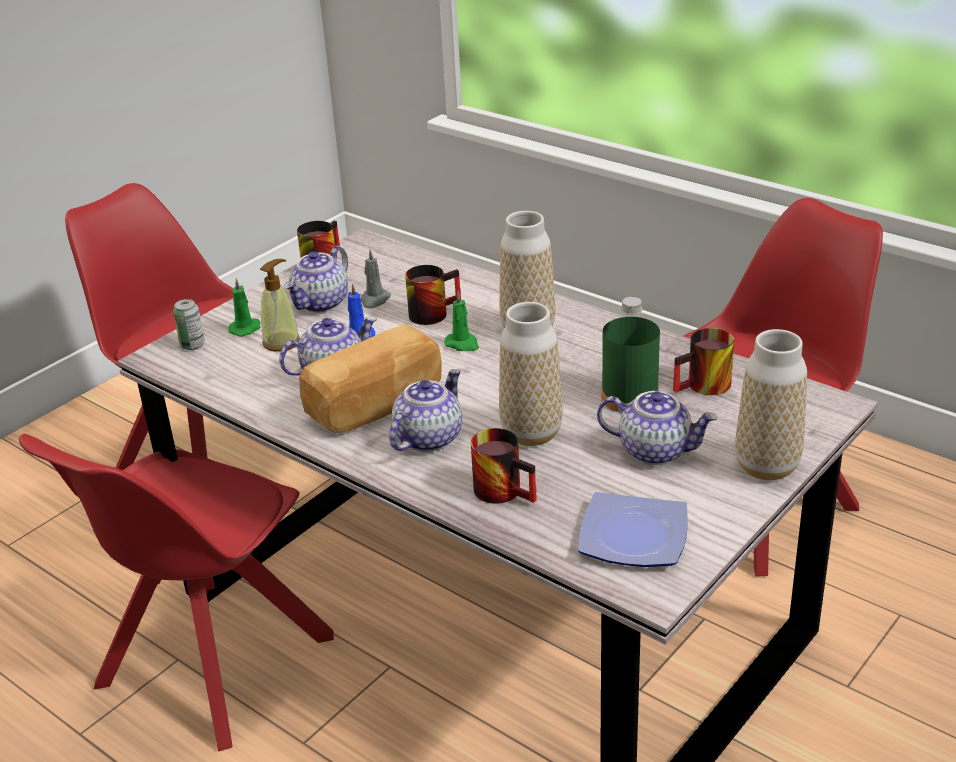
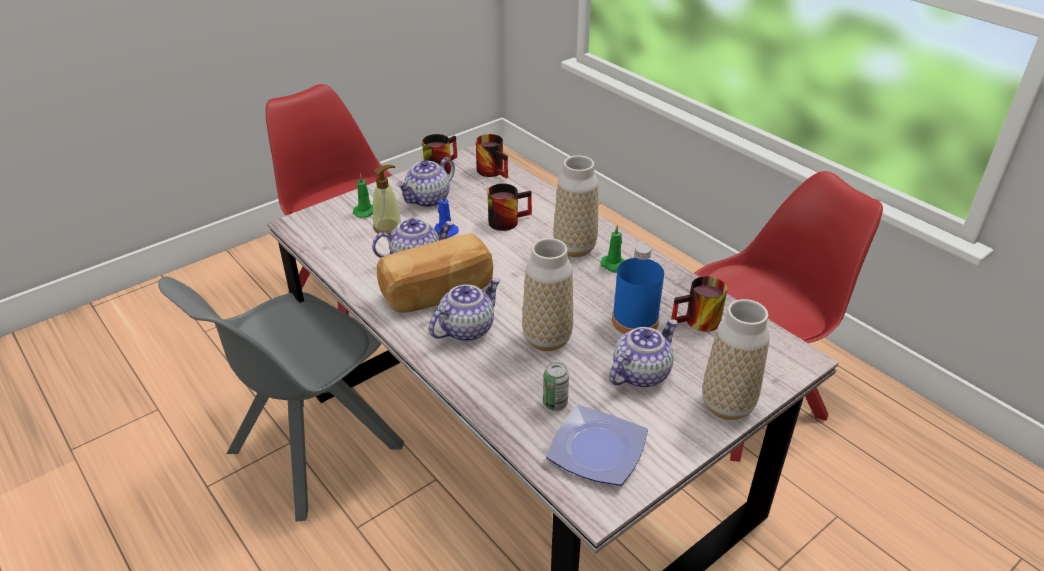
camera: 10 degrees right, 5 degrees up
(192, 345) = (323, 219): can -> can (555, 403)
(210, 665) = (311, 451): red chair -> grey chair
(374, 300) = (468, 203): grey candle -> none
(462, 344) = (520, 252): green candle -> green candle (614, 266)
(506, 489) = (511, 386): mug -> mug (495, 171)
(629, 397) = (635, 321): green bottle -> blue bottle
(655, 450) = (640, 373): teapot -> teapot turned 75 degrees counterclockwise

